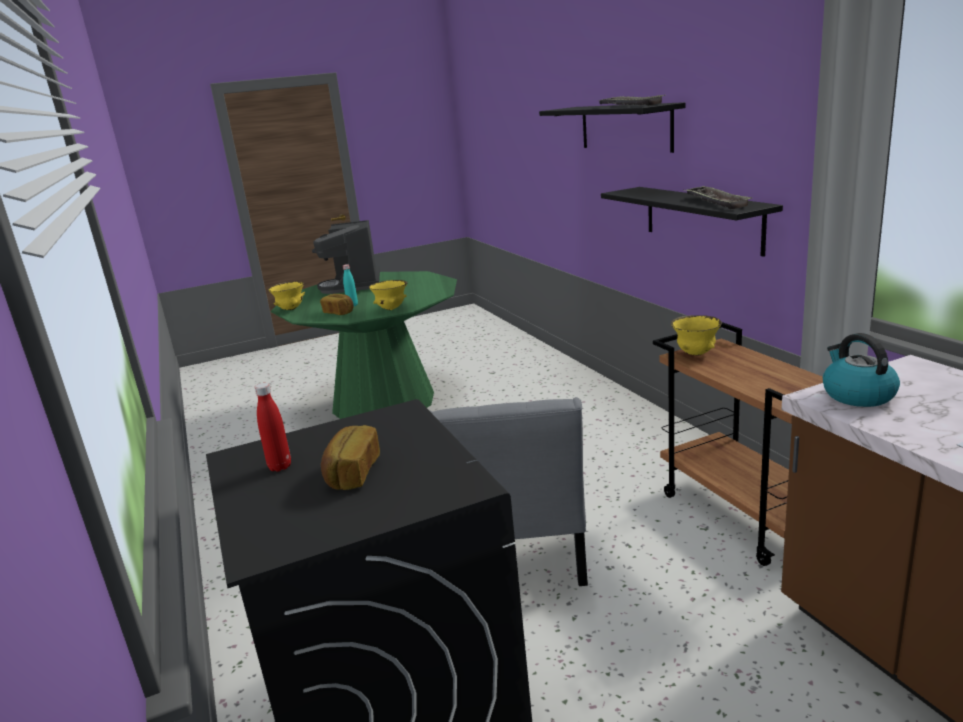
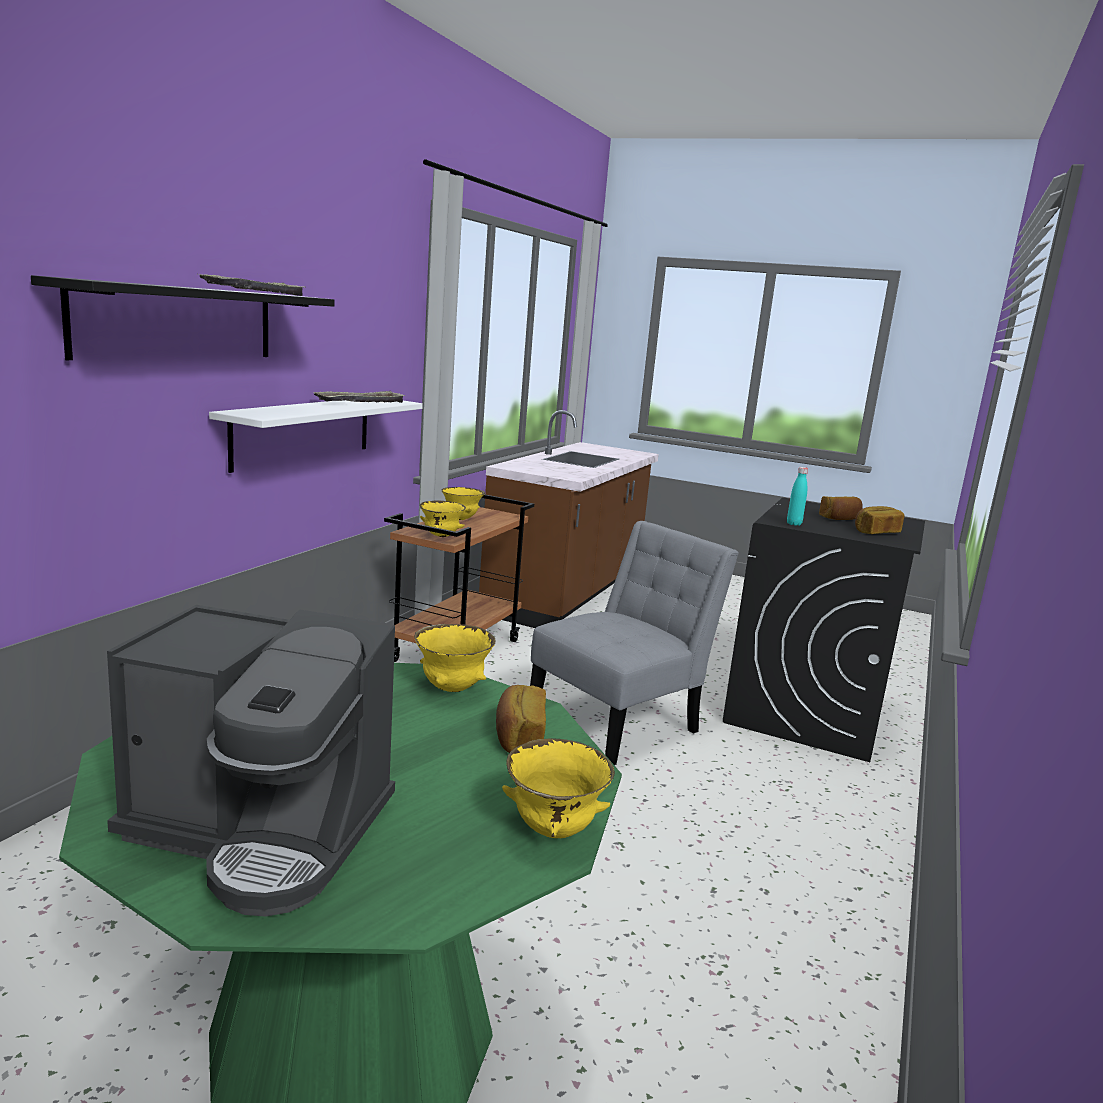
camera: 135 degrees left, 5 degrees down
(280, 467) = (876, 532): red bottle -> bread
(352, 305) = (459, 743): turquoise bottle -> turquoise bottle (794, 524)
(355, 284) = (262, 831): coffee machine -> coffee machine turned 60 degrees clockwise
(701, 218) = (303, 431): black shelf -> white shelf
(773, 373) = (461, 519): none -> yellow bowl
(857, 395) = (561, 474): kettle -> none

